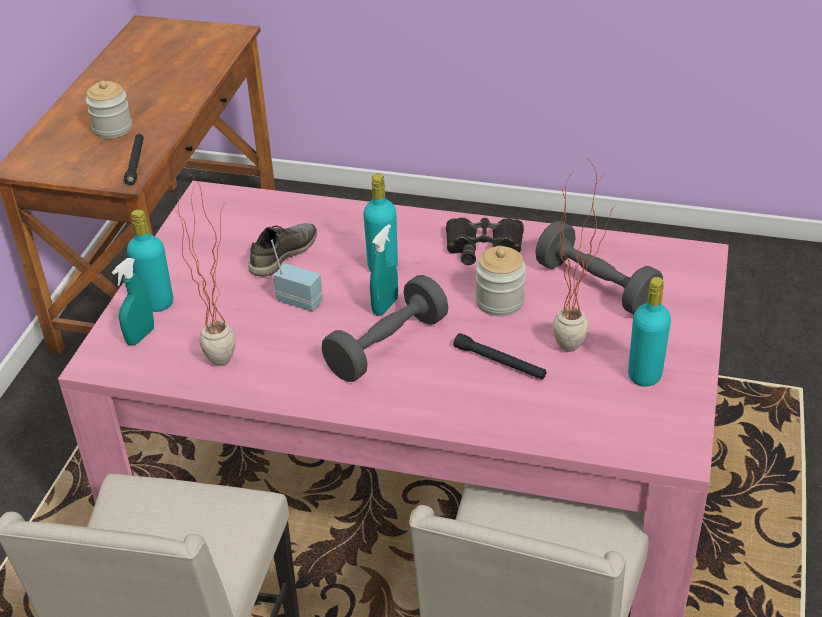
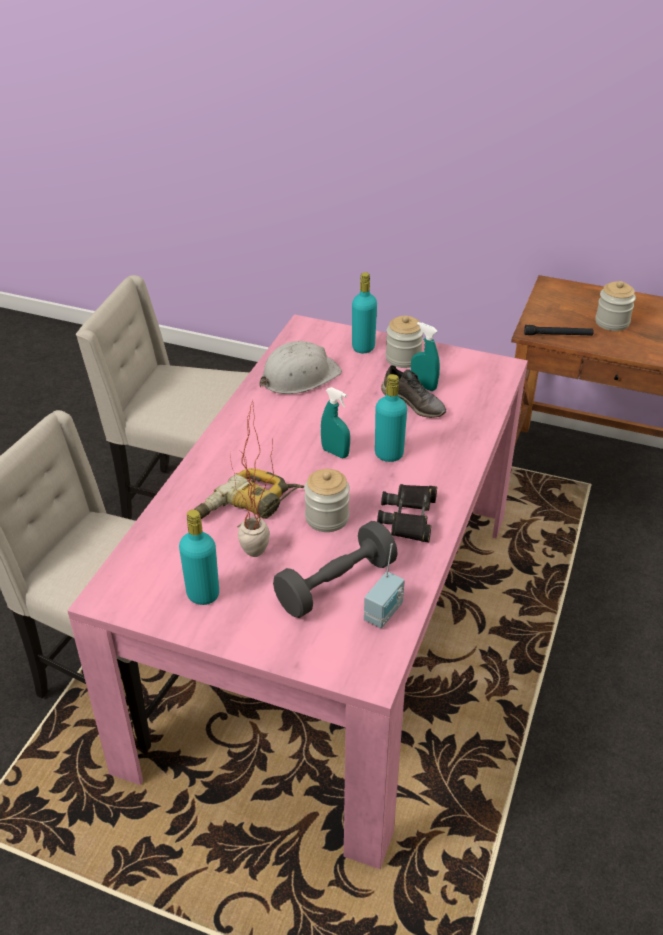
camera: 95 degrees right, 0 degrees up
(140, 336) = (327, 342): turquoise spray bottle -> turquoise spray bottle (423, 386)
(185, 268) = (403, 358): none -> jar
(225, 353) = (299, 376): potted plant -> white hard hat
(300, 300) = (352, 411): radio -> radio (385, 613)
(387, 346) = (285, 450): grey dumbbell -> none
(499, 362) = (247, 509): black flashlight -> power drill

